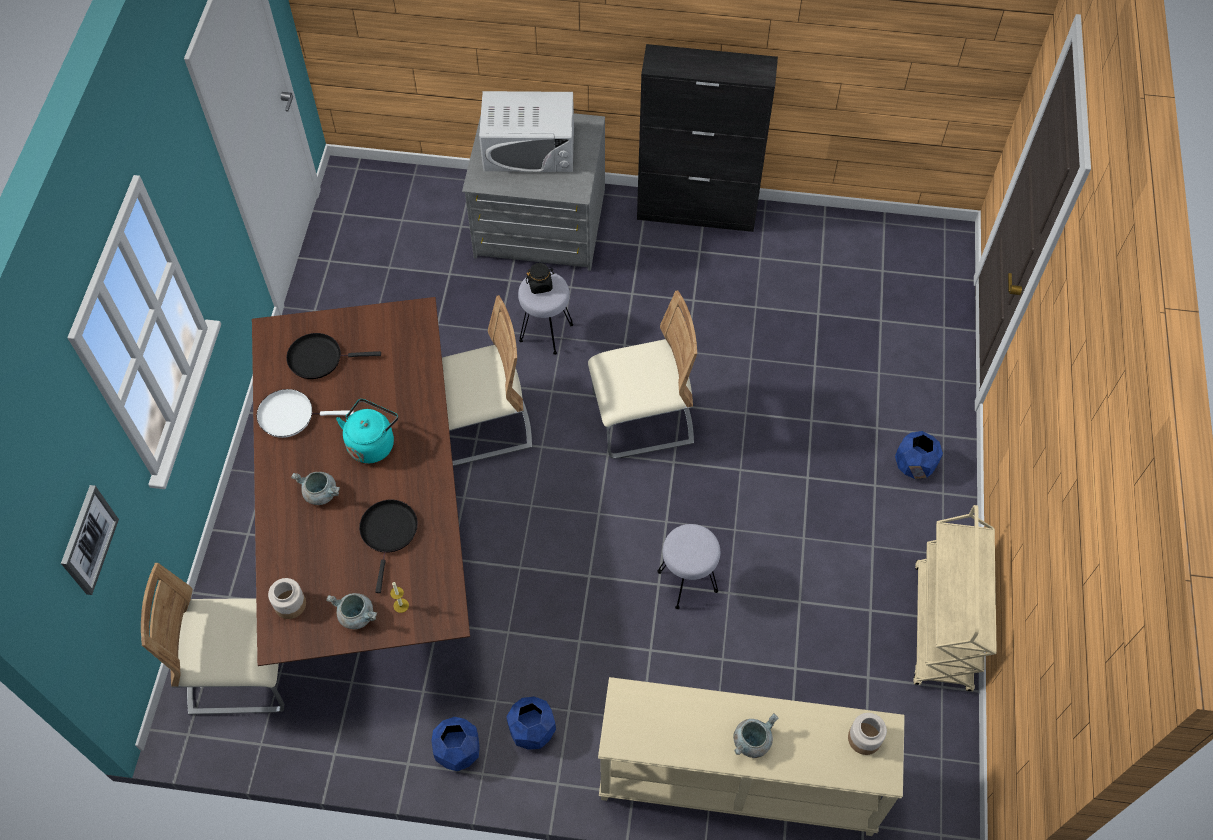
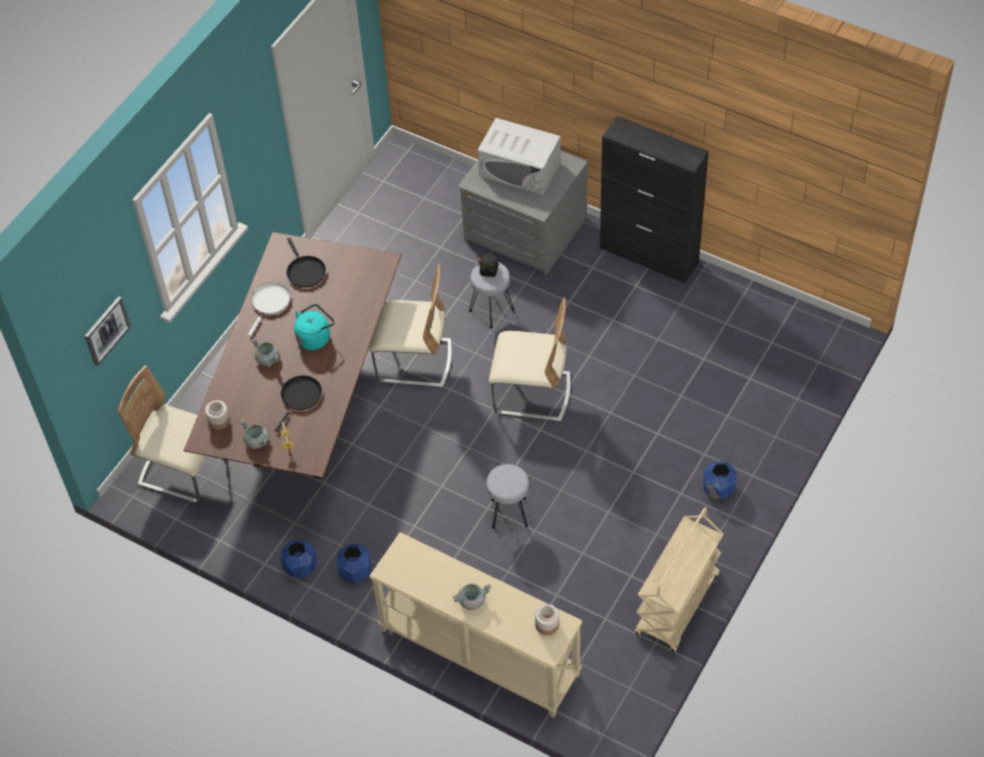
camera: 25 degrees right, 5 degrees down
(290, 415) = (270, 303): white frying pan -> white frying pan turned 90 degrees clockwise
(319, 358) = (305, 271): black frying pan -> black frying pan turned 135 degrees counterclockwise

